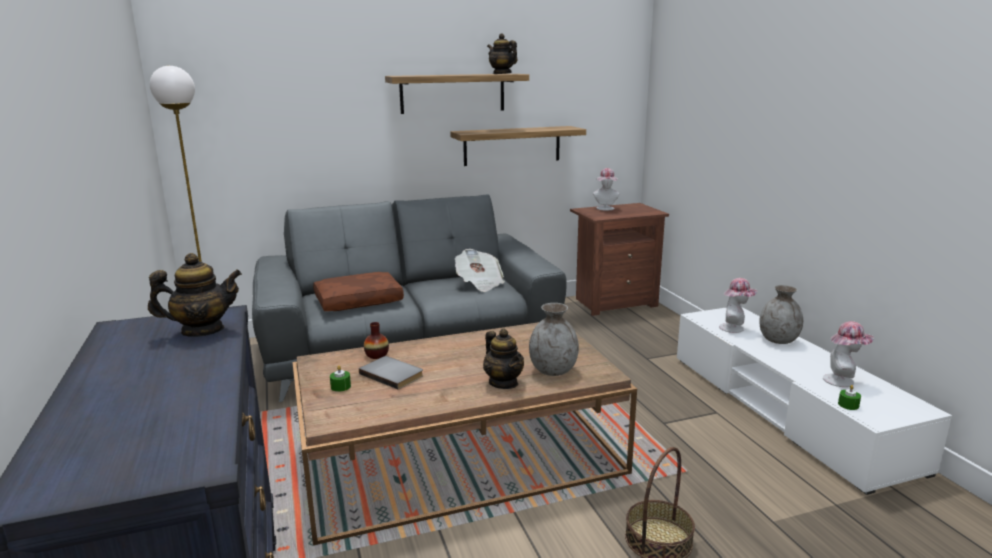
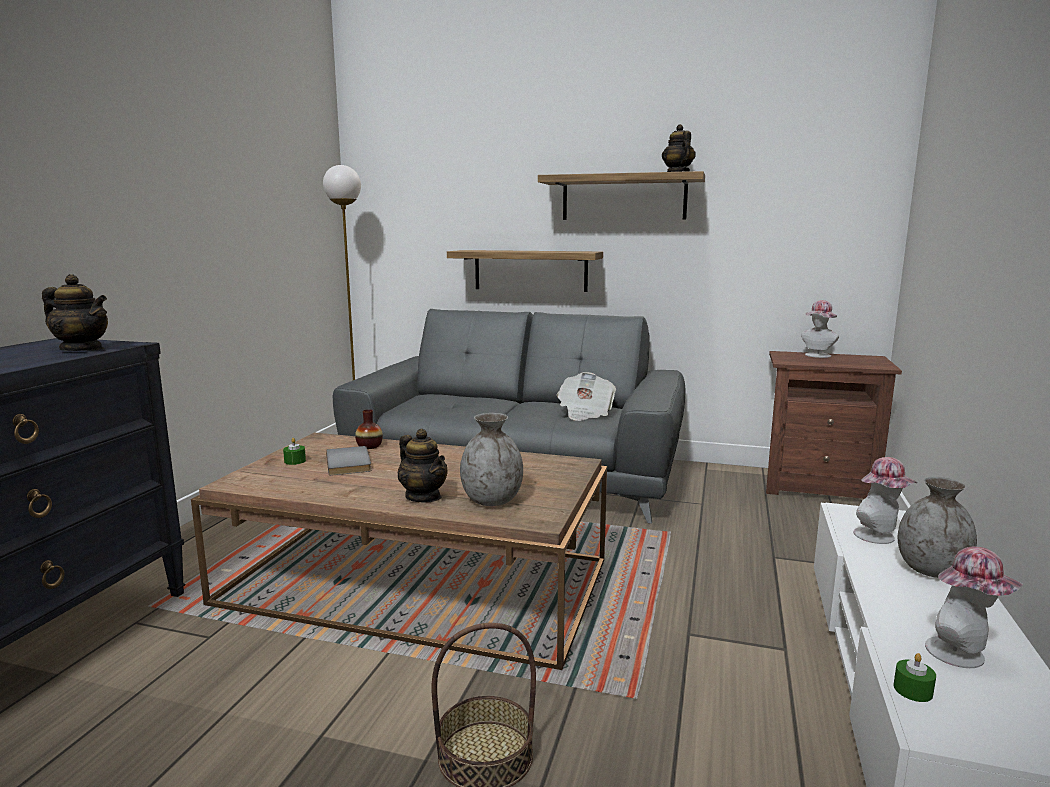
camera: 35 degrees right, 5 degrees down
(359, 301) = (448, 405): brown pillow -> none
(503, 383) = (423, 497): teapot -> teapot turned 45 degrees counterclockwise
(512, 145) = (695, 263): shelf -> shelf (530, 270)

